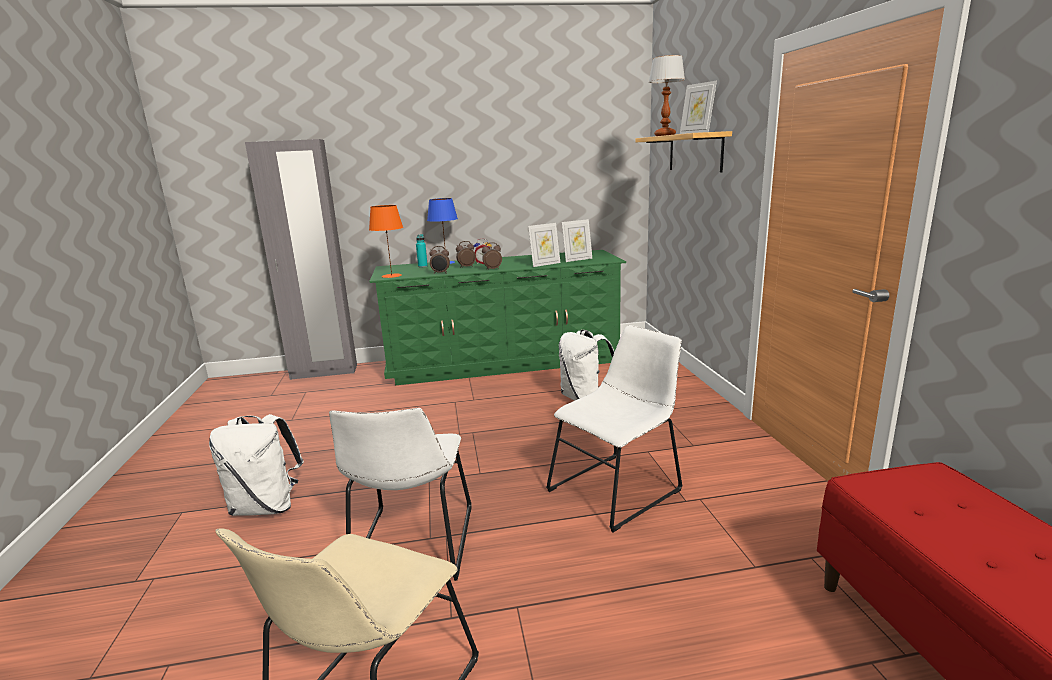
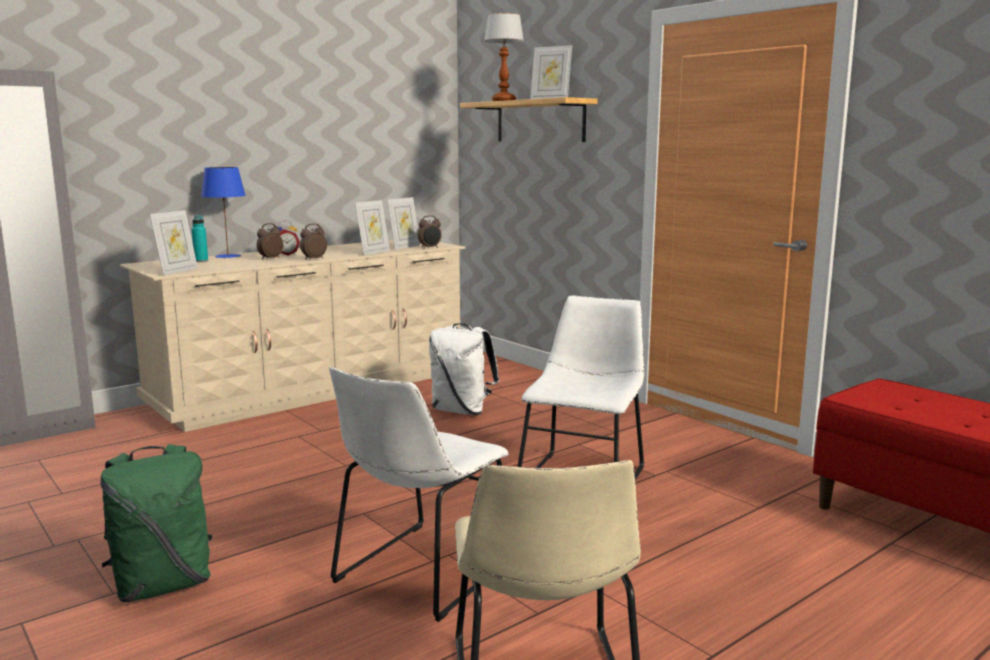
camera: 30 degrees left, 5 degrees down
(266, 507) = (163, 585): white backpack -> green backpack
(391, 275) = (177, 271): orange table lamp -> picture frame
(413, 547) = (422, 572): white chair -> white chair turned 60 degrees clockwise
(440, 273) = (247, 266): alarm clock -> alarm clock (430, 248)
(503, 362) = (313, 388): green dresser -> beige dresser

